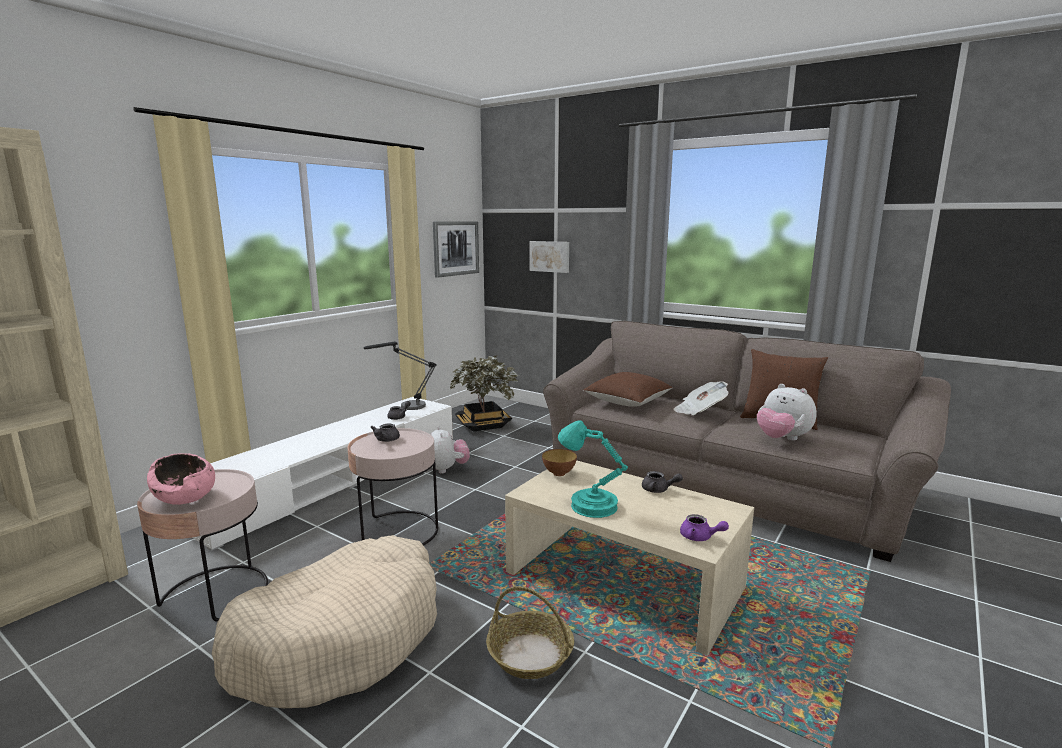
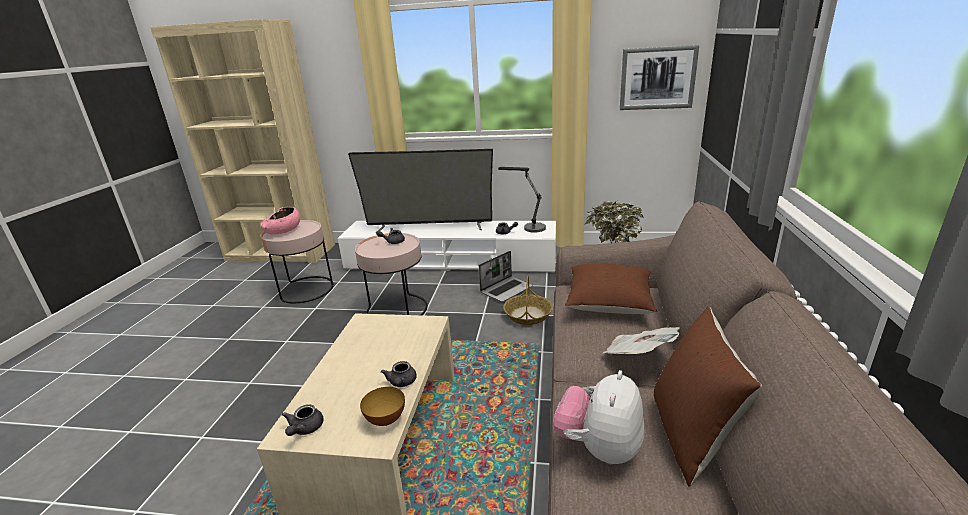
camera: 65 degrees right, 10 degrees up
(303, 442) = (429, 227): none -> television
(340, 637) = (277, 340): beige dog bed -> none
(447, 469) = (506, 289): plush toy -> laptop
(530, 654) = (271, 417): basket -> basket (528, 315)
(550, 256) = (737, 96): picture -> none
(559, 473) = (408, 323): bowl -> bowl (386, 420)
(590, 505) = (350, 354): turquoise table lamp -> none
(700, 537) = (304, 429): purple teapot -> grey teapot

